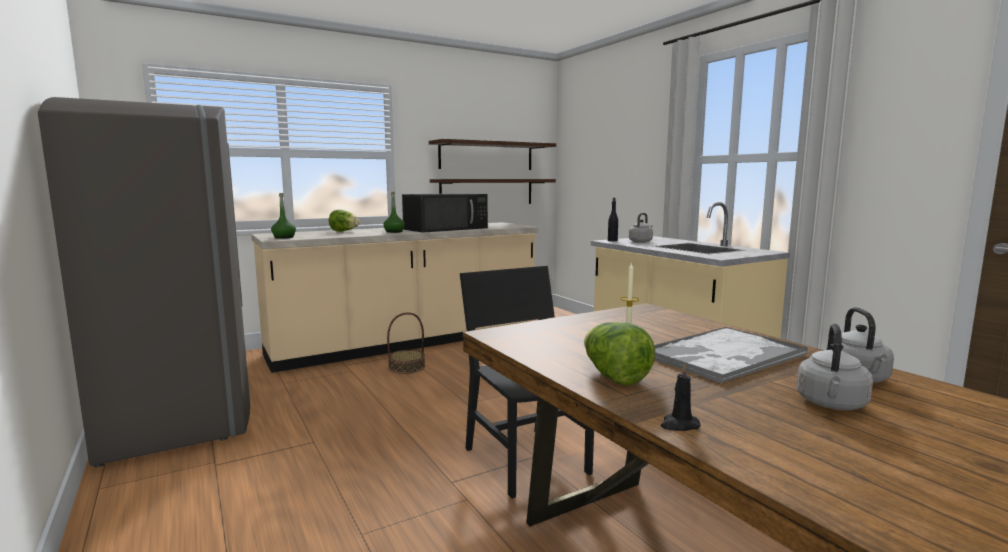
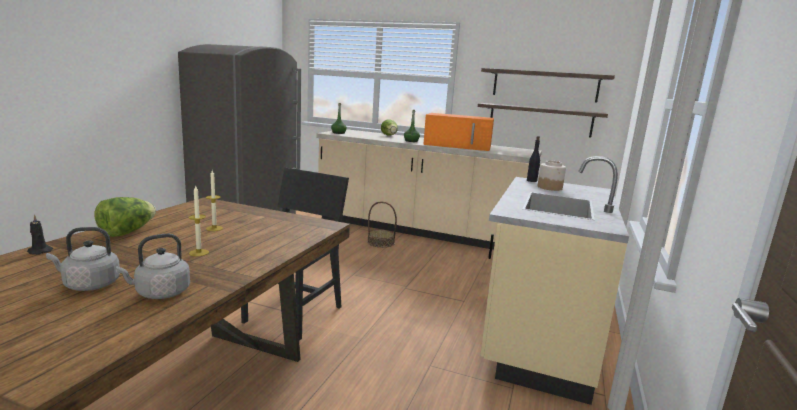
camera: 50 degrees right, 5 degrees up
(446, 228) = (458, 145): black microwave -> orange microwave
(641, 241) = (550, 187): grey kettle -> jar
(723, 355) = (199, 253): tray -> candle

